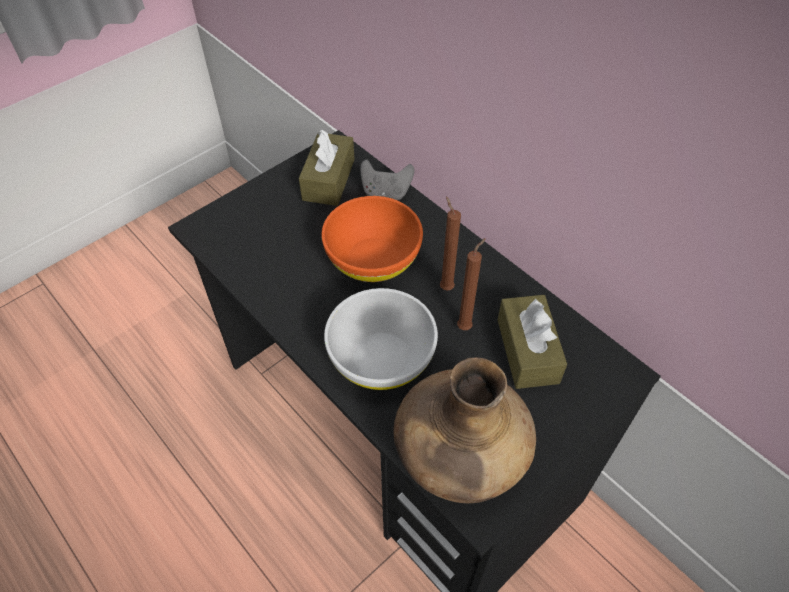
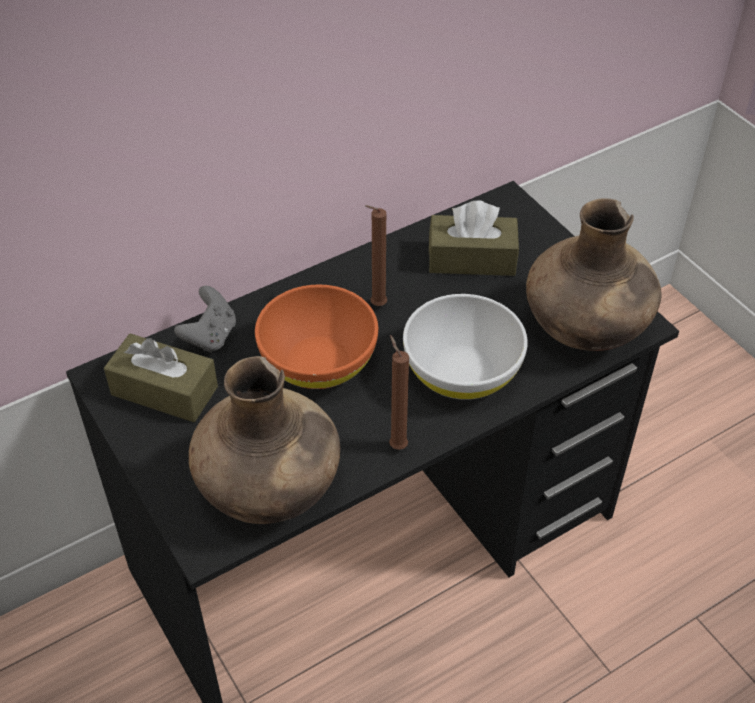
camera: 80 degrees left, 5 degrees down
(245, 252) = (270, 490): none -> brown vase
(466, 326) = (433, 298): brown candle -> brown candle (396, 444)

